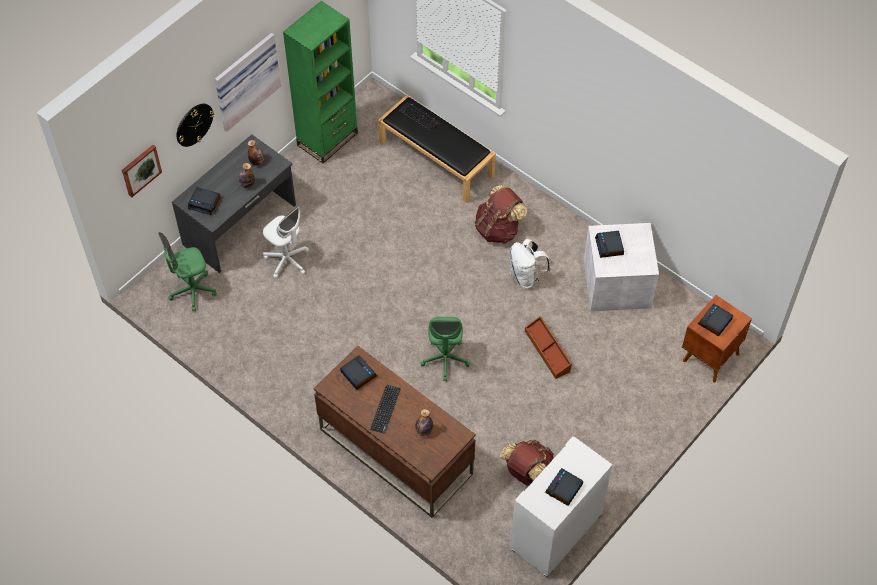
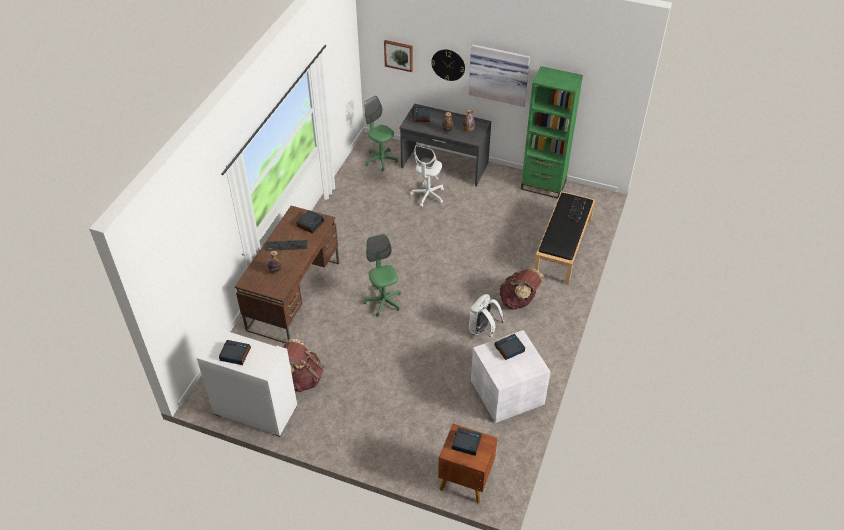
camera: 70 degrees right, 10 degrees down
(445, 359) = (383, 302): green office chair -> green office chair turned 90 degrees clockwise
(548, 351) = (419, 362): brown storage box -> none

